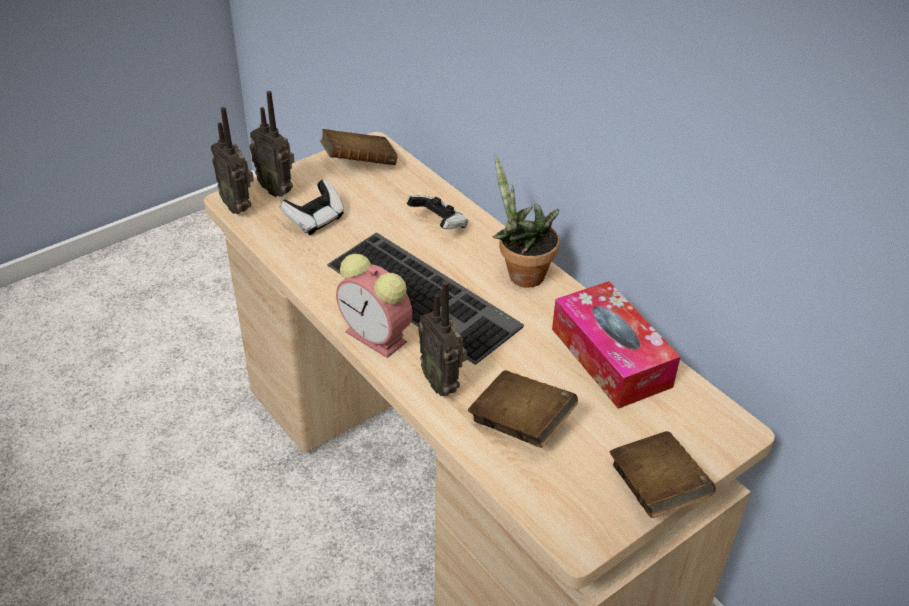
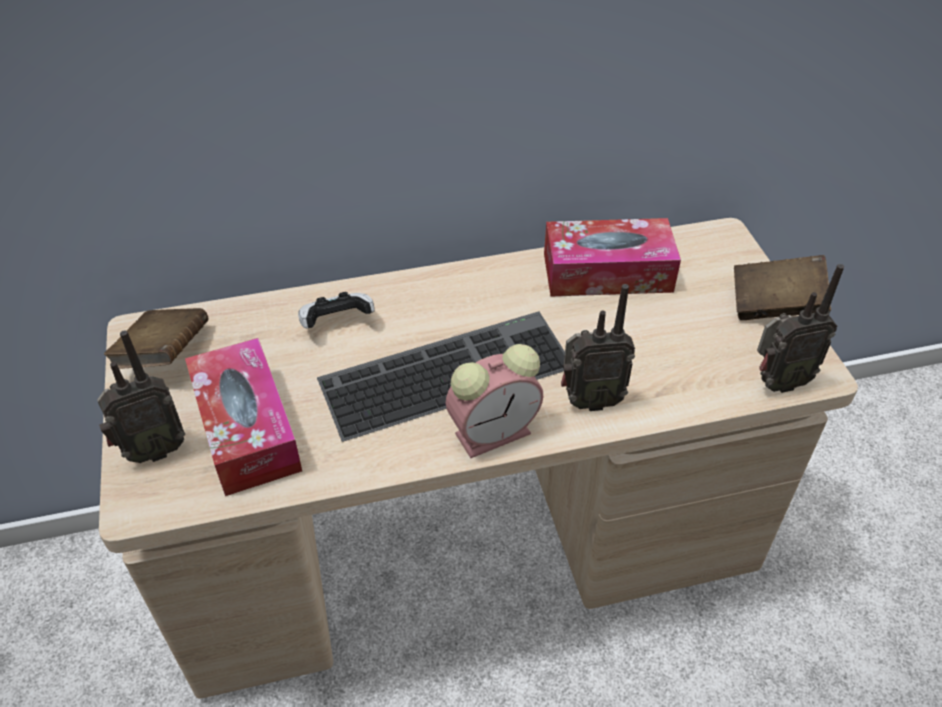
camera: 65 degrees left, 5 degrees up
(238, 206) = (156, 502): radio -> radio (777, 382)
(315, 220) = (247, 429): game controller -> tissue box
(520, 424) = (669, 362): brown book -> none
(521, 274) = (457, 289): potted plant -> none

